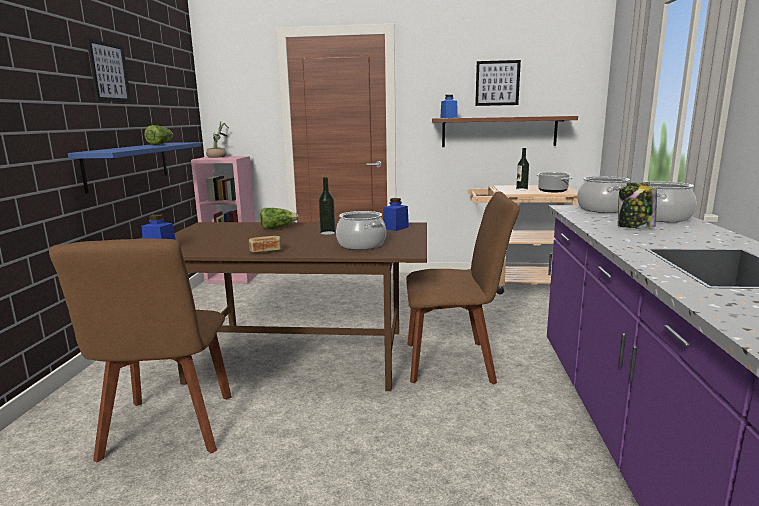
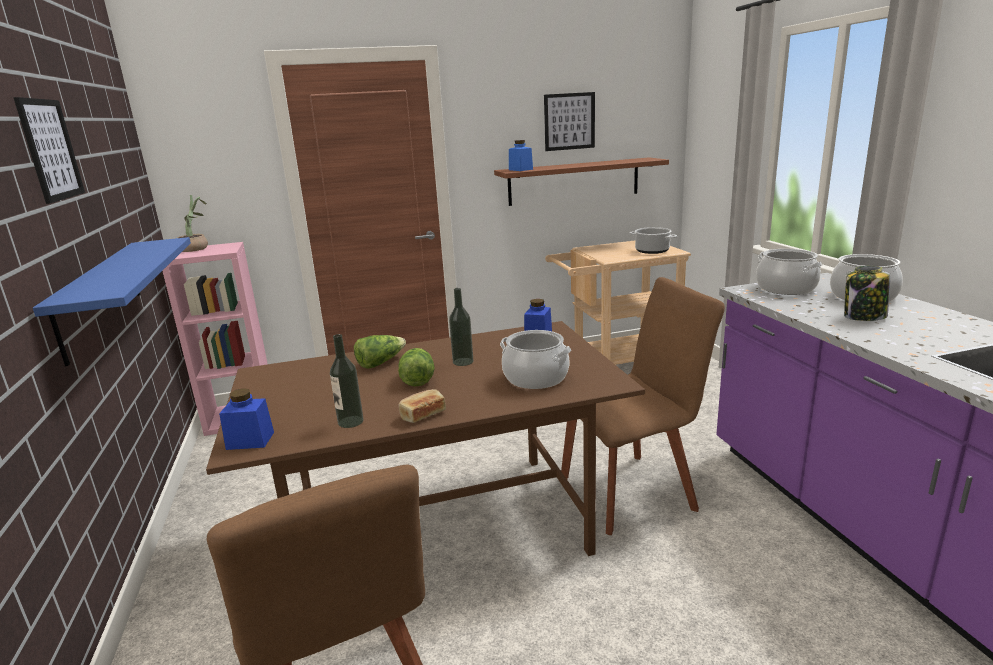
camera: 20 degrees left, 5 degrees up
(161, 144) = (140, 253): lettuce -> lettuce (417, 379)
(521, 189) = (615, 251): bottle -> bottle (350, 422)

